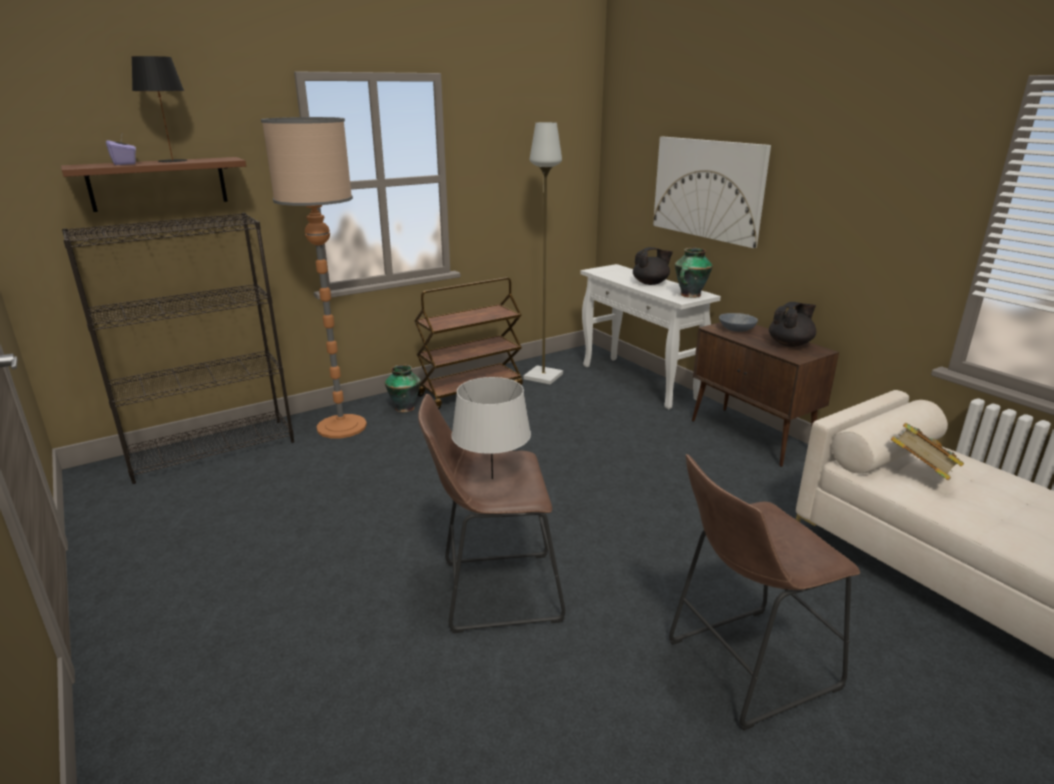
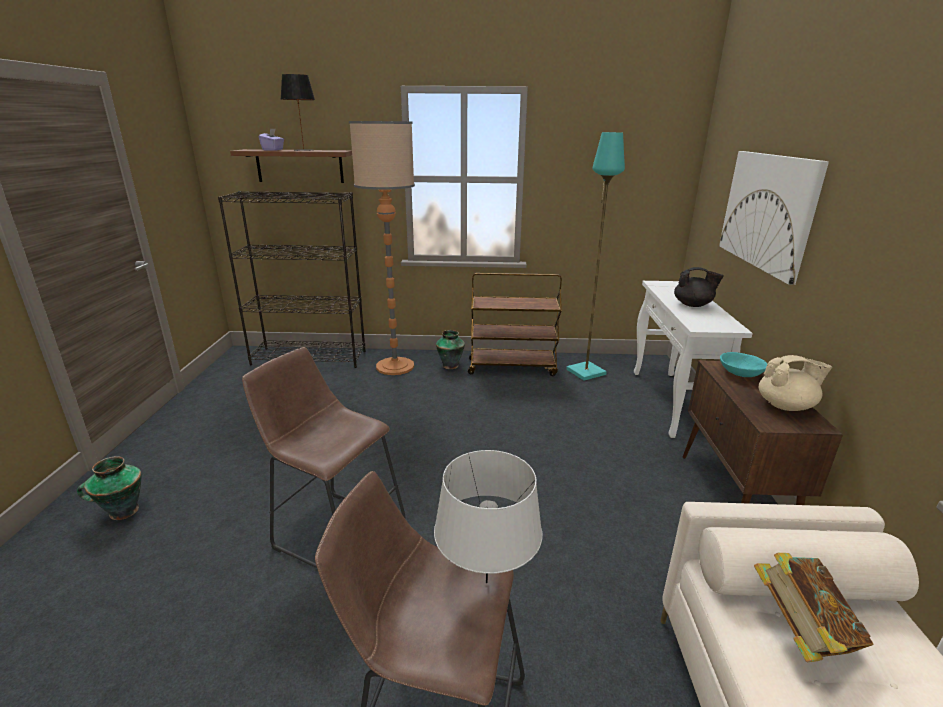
camera: 35 degrees right, 0 degrees up
(492, 478) = (329, 434): grey table lamp -> grey table lamp (486, 582)
(543, 377) = (586, 372): grey floor lamp -> turquoise floor lamp
(689, 295) = (716, 324): vase -> vase (122, 511)
(736, 330) = (740, 373): grey bowl -> turquoise bowl
(790, 344) = (786, 406): black teapot -> beige teapot

